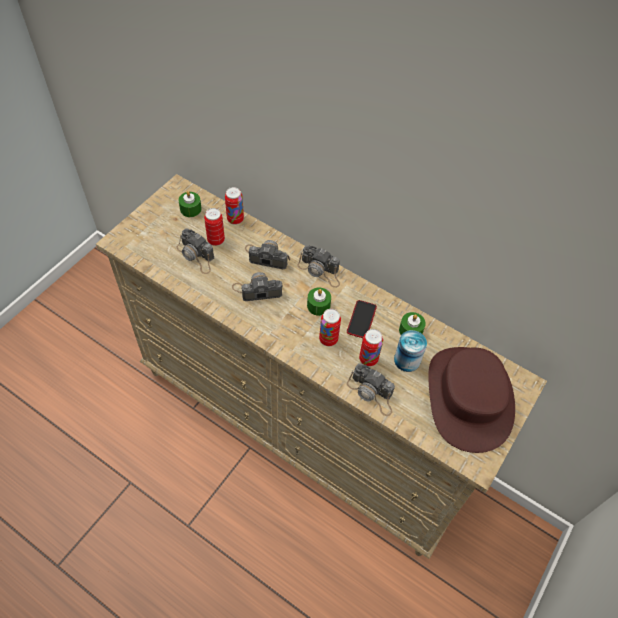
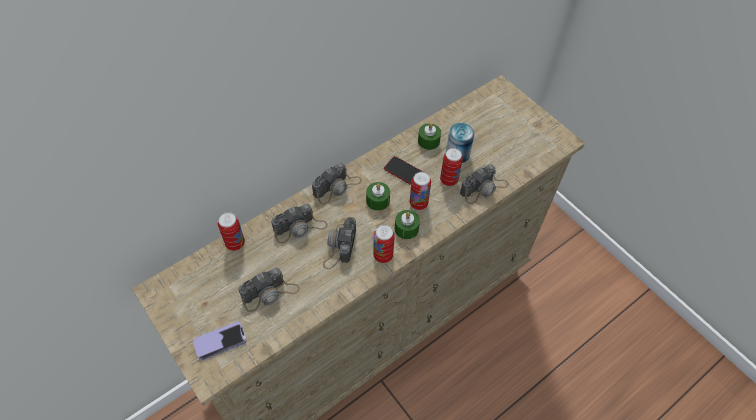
camera: 70 degrees left, 0 degrees up
(146, 238) = (220, 341): none -> phone
(190, 209) = (197, 284): green candle -> green candle (406, 228)
(216, 240) = (256, 269): can -> can (383, 255)
(266, 257) = (300, 228): camera -> camera turned 150 degrees counterclockwise
(468, 398) = (504, 126): brown hat -> none

